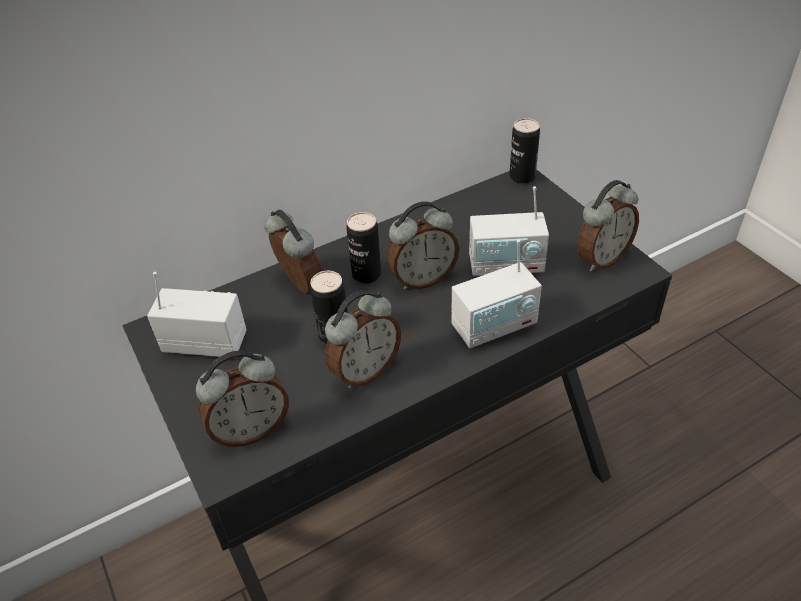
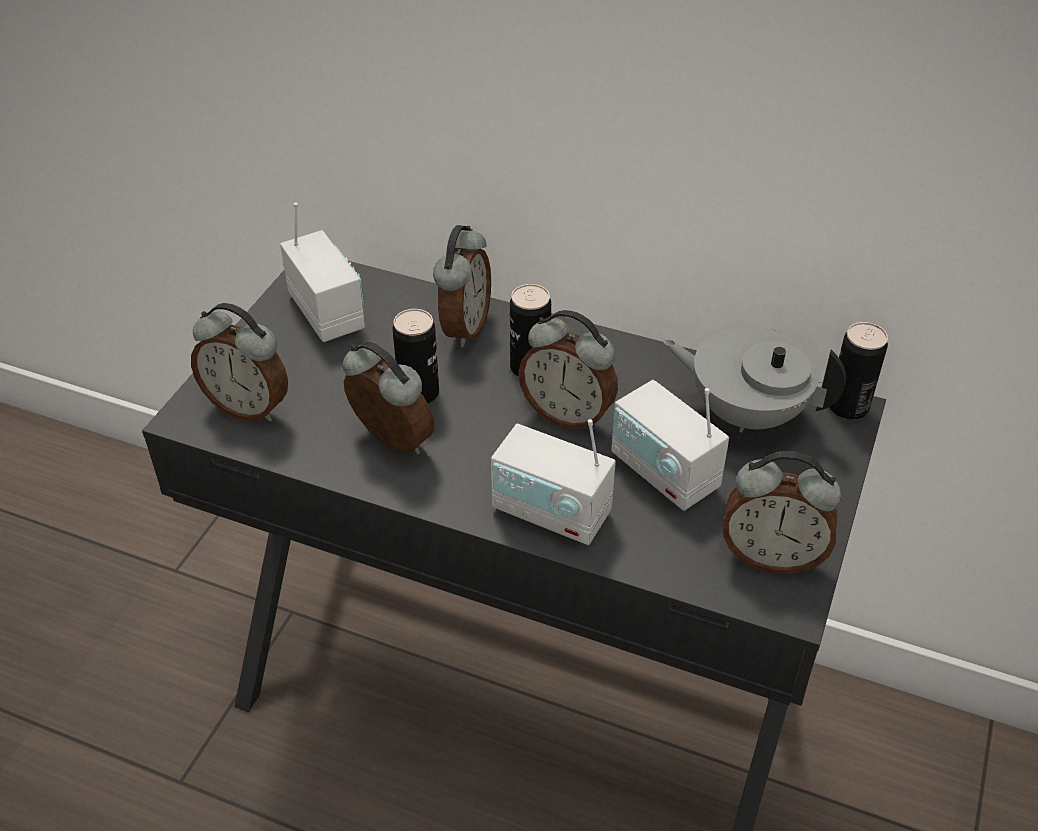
camera: 50 degrees right, 0 degrees up
(365, 371) = (390, 443): alarm clock -> alarm clock turned 150 degrees counterclockwise
(491, 212) = (746, 412): none -> grey teapot

